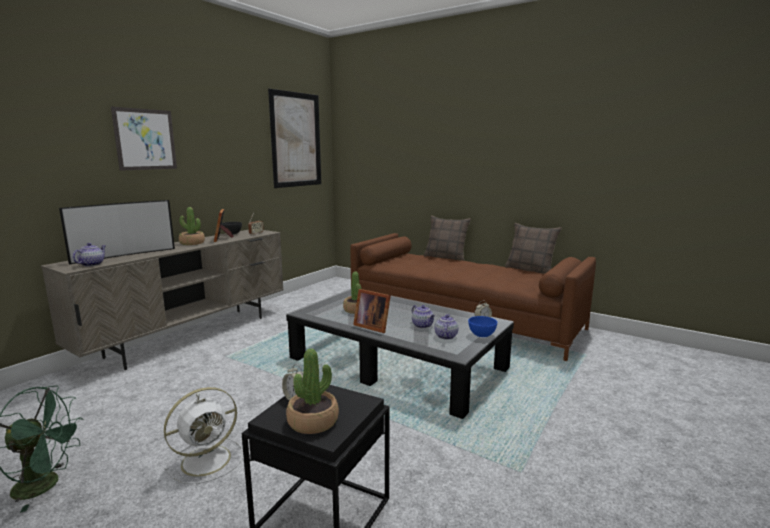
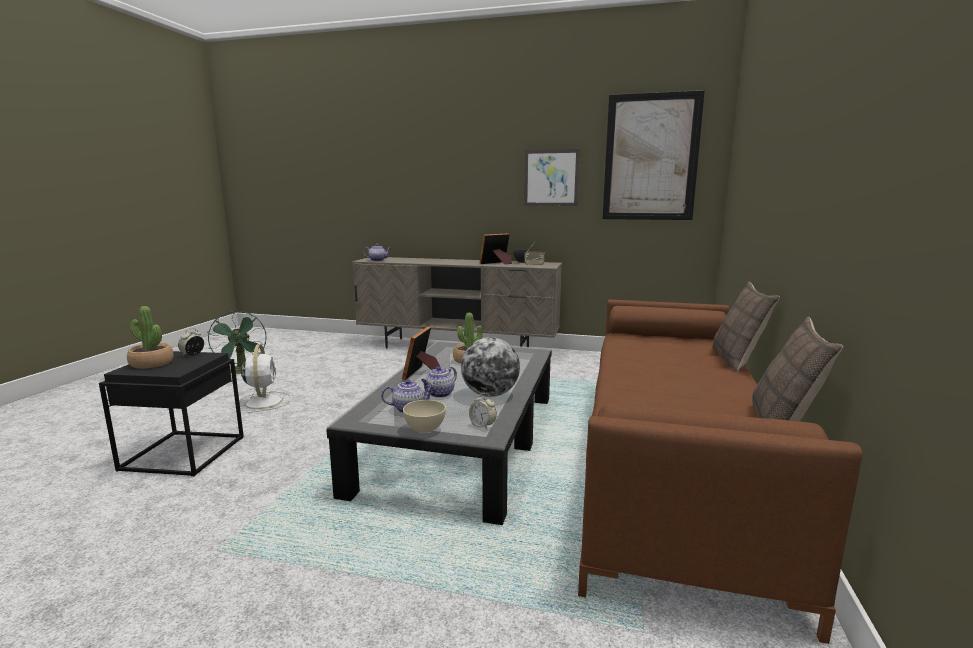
camera: 70 degrees right, 0 degrees up
(124, 255) = (410, 260): television -> none
(145, 139) = (456, 163): picture -> picture (551, 178)
(192, 243) = (468, 262): potted plant -> none
(208, 459) = (264, 401): white fan -> white fan turned 135 degrees counterclockwise
(433, 313) = (490, 394): none -> globe
(481, 335) = (425, 428): blue bowl -> beige bowl

